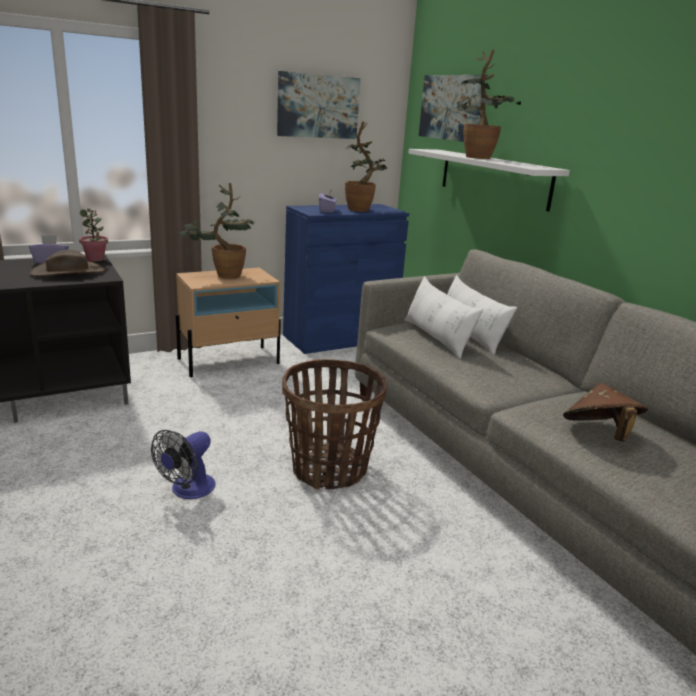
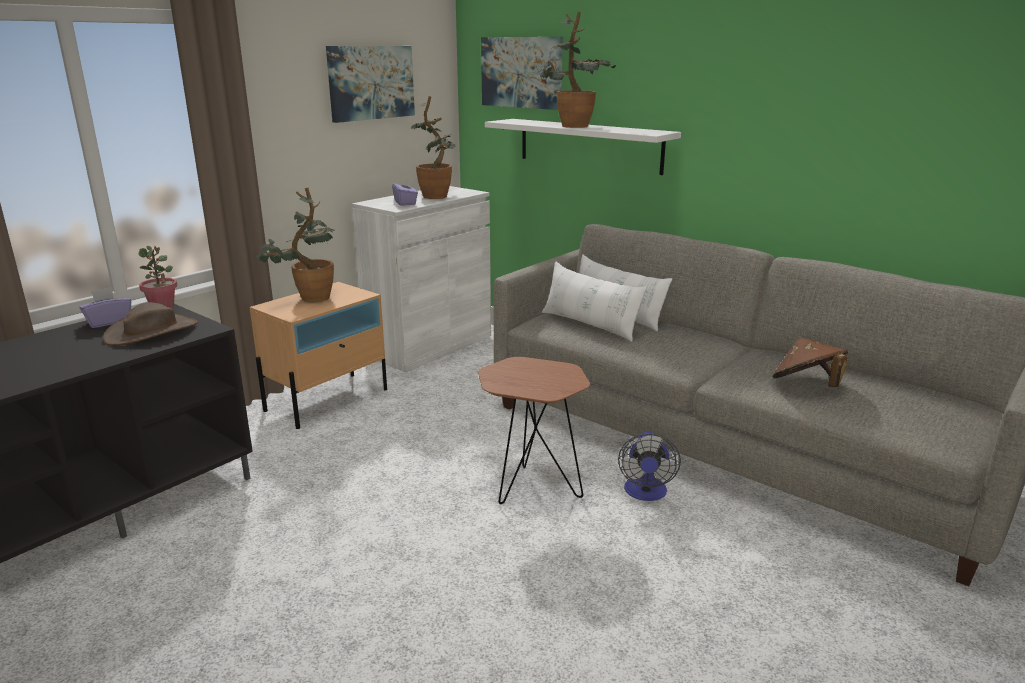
camera: 20 degrees left, 0 degrees up
(188, 490) = (405, 553): fan -> fan (645, 493)
(329, 469) = (531, 488): basket -> brown side table
(340, 338) = (429, 345): blue cabinet -> white cabinet

